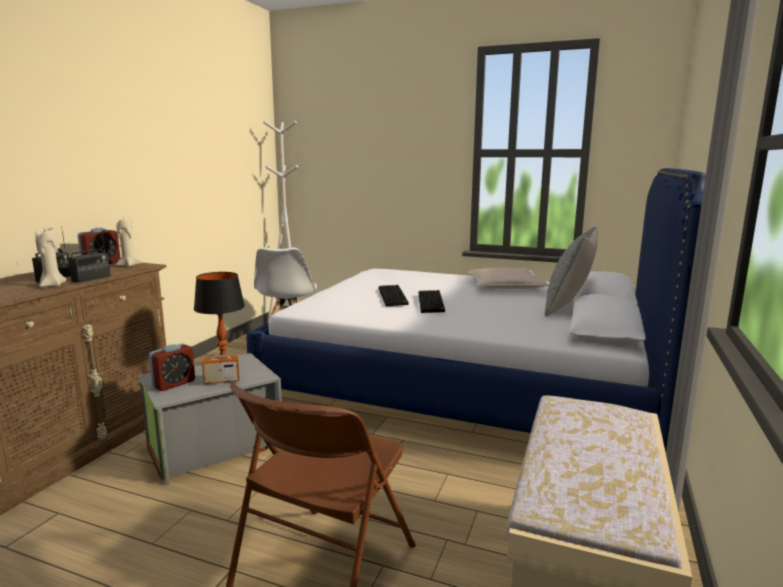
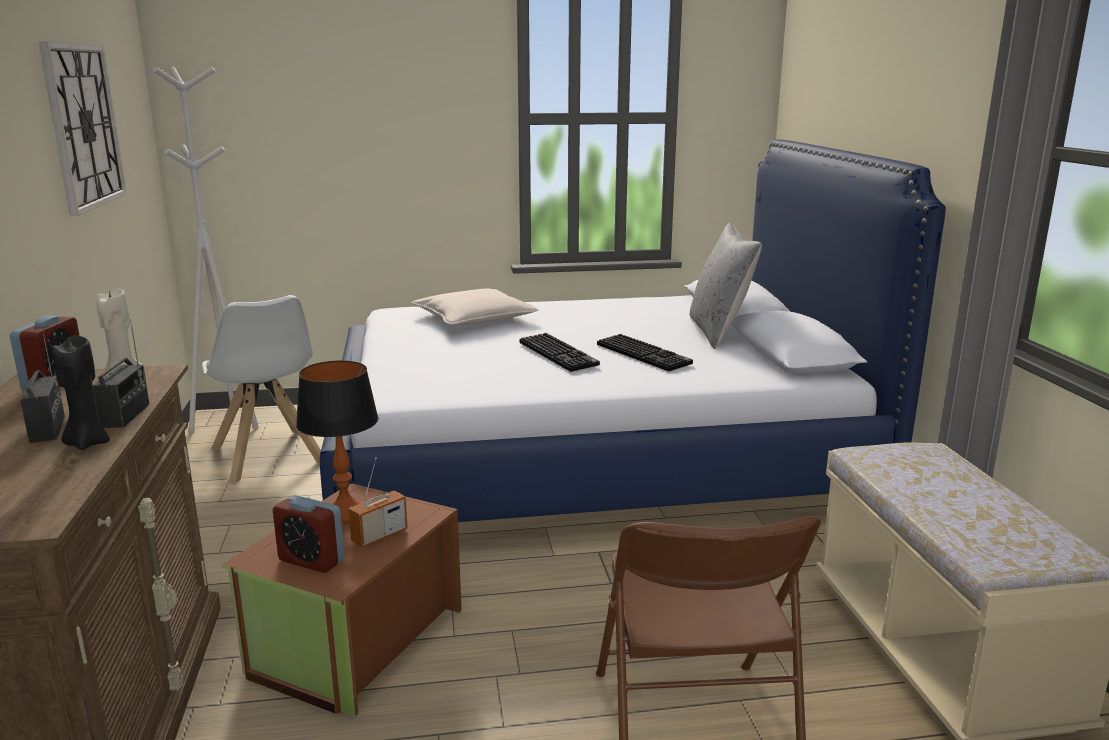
camera: 30 degrees left, 5 degrees up
(52, 285) = (87, 443): beige candle -> black candle
(174, 384) = (311, 560): alarm clock -> alarm clock turned 105 degrees clockwise
(200, 146) = (84, 126): none -> wall clock
(214, 446) = (354, 641): grey storage box -> brown storage box
(393, 297) = (494, 353): keyboard -> keyboard (645, 354)
(505, 286) = (607, 312): beige pillow -> beige pillow (474, 318)

